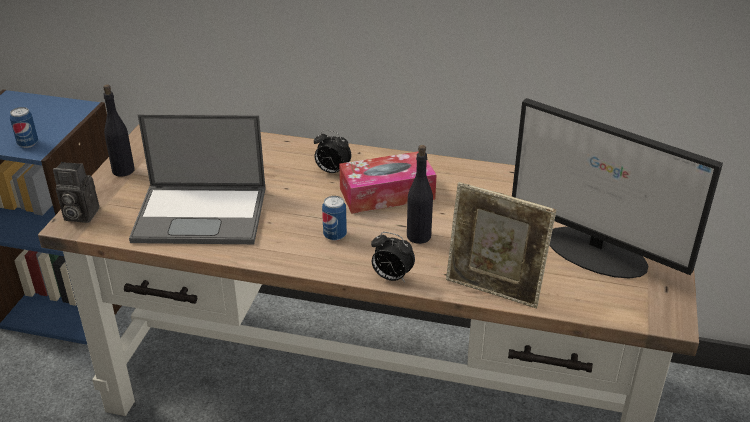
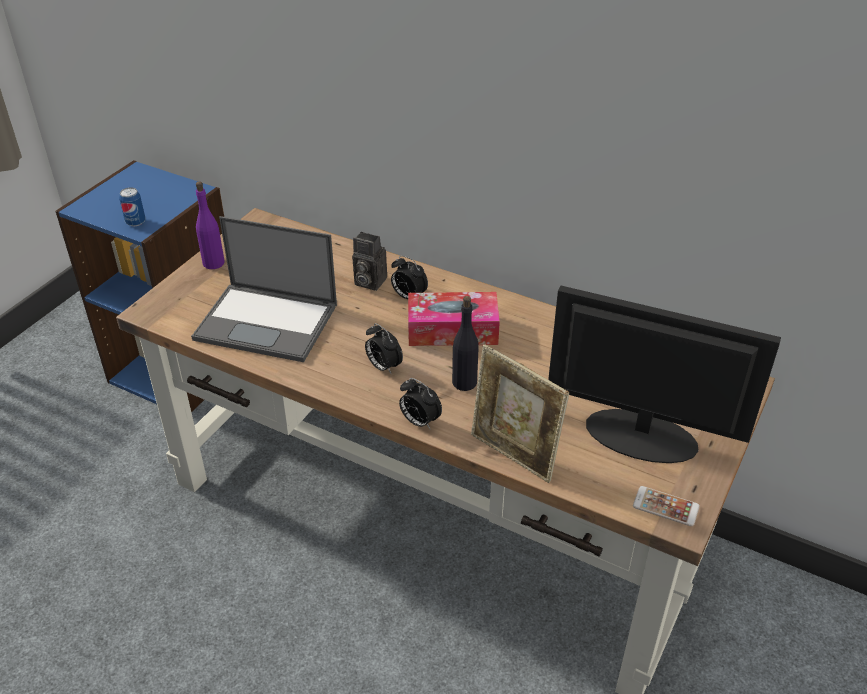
camera: 15 degrees right, 5 degrees up
(79, 215) = (158, 303): camera -> camera (368, 282)
(123, 170) = (213, 263): black bottle -> purple bottle
(335, 235) = (383, 367): can -> alarm clock
(597, 253) = (639, 434): monitor -> monitor turned 150 degrees clockwise
(649, 308) = (665, 506): none -> phone

